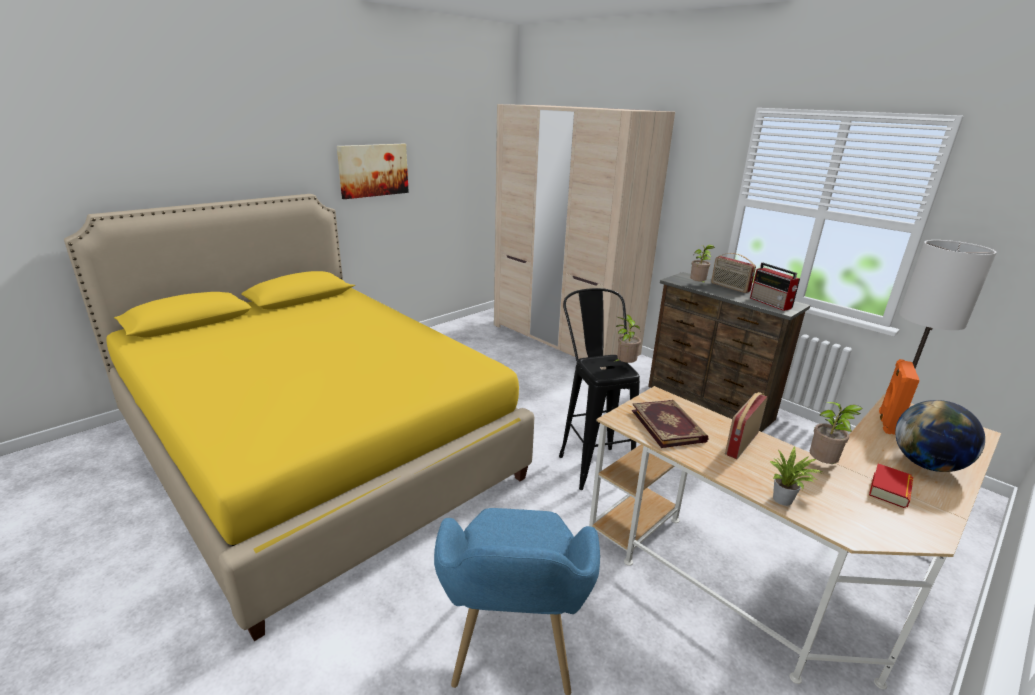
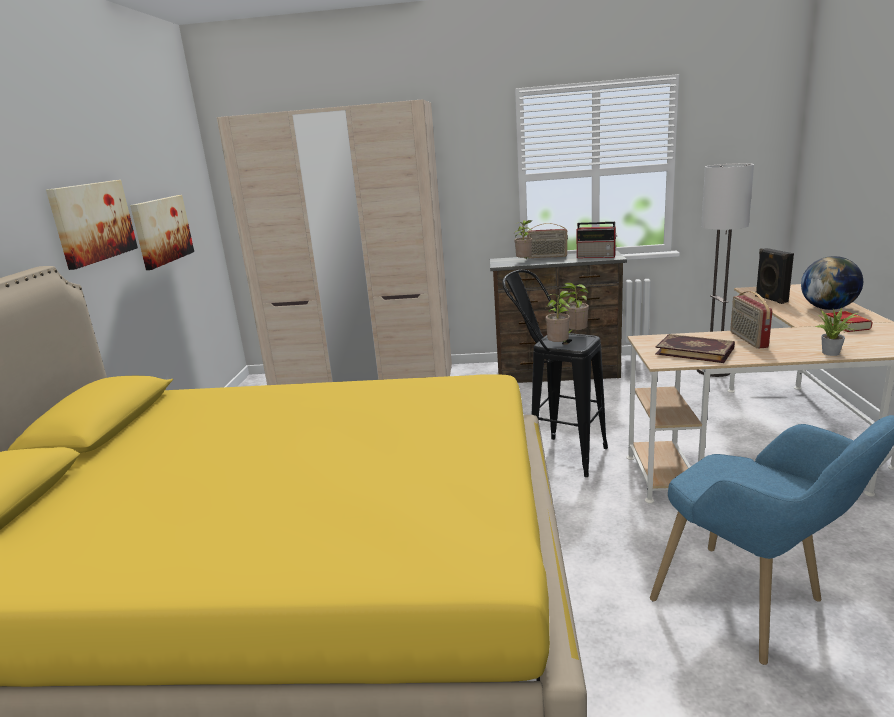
camera: 40 degrees left, 5 degrees down
(442, 183) = (162, 230): none -> picture
(823, 465) = (801, 330): potted plant -> potted plant (559, 346)
(886, 423) = (770, 299): orange speaker -> black speaker

